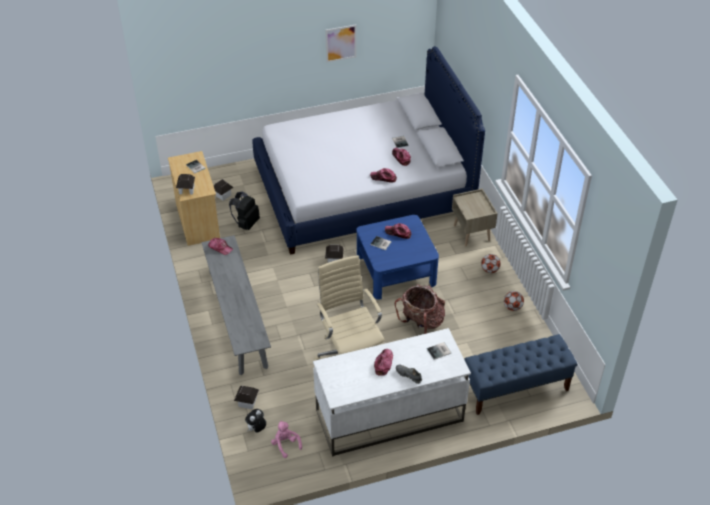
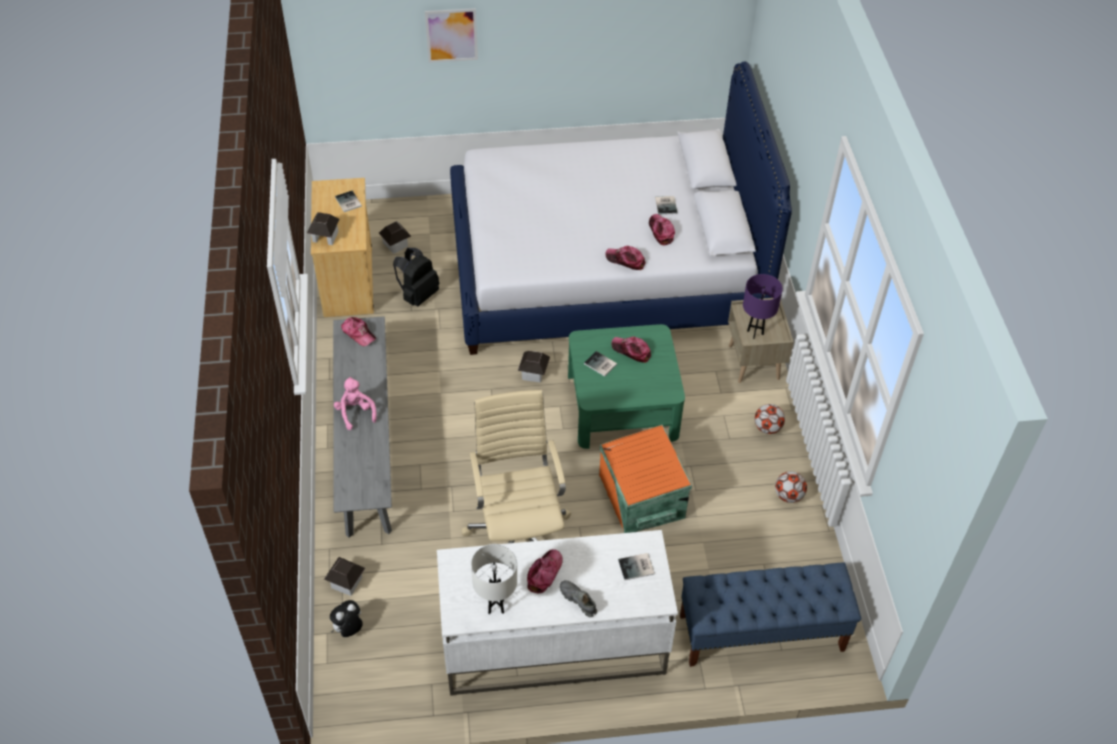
camera: 10 degrees right, 5 degrees up
(285, 444) = (385, 663): pink plush toy -> pink plush toy (355, 413)
(341, 43) = (599, 38): picture -> picture (451, 35)
(359, 387) = (495, 607): none -> white table lamp
(396, 270) = (623, 405): blue coffee table -> green coffee table
(421, 322) = (640, 497): backpack -> orange storage box
(472, 211) = (755, 333): none -> purple table lamp

